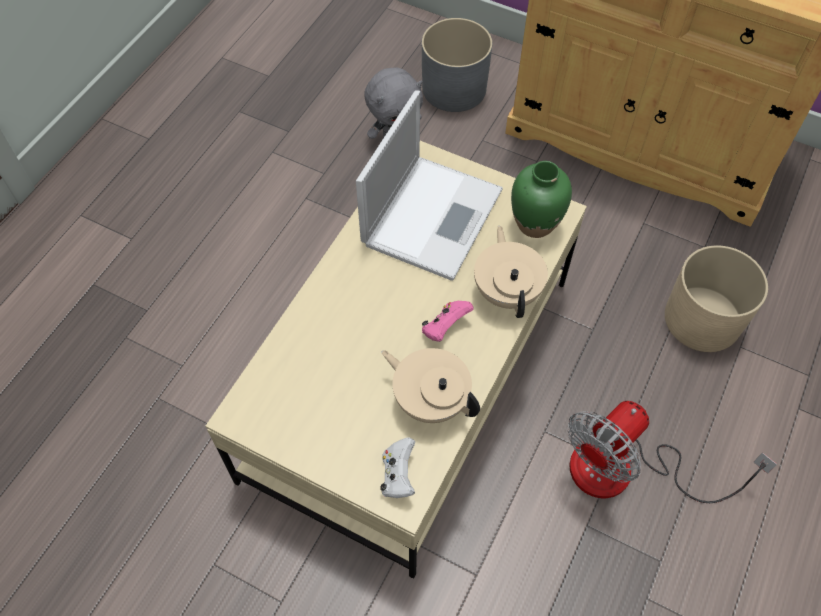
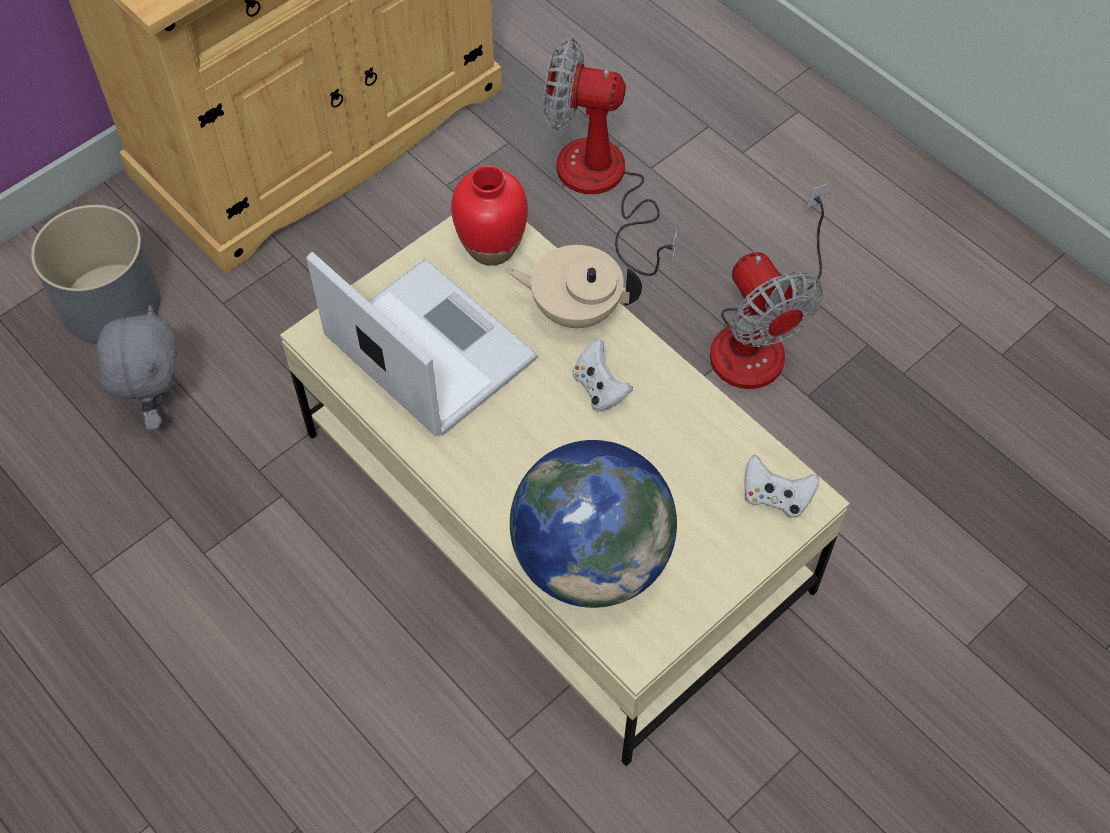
camera: 70 degrees left, 0 degrees up
(301, 366) = (591, 559): none -> globe
(430, 399) = (690, 434): beige teapot -> none
(445, 328) = (599, 388): pink game controller -> white game controller
(535, 223) = (491, 247): green vase -> red vase
(702, 319) = (602, 187): beige planter -> fan

